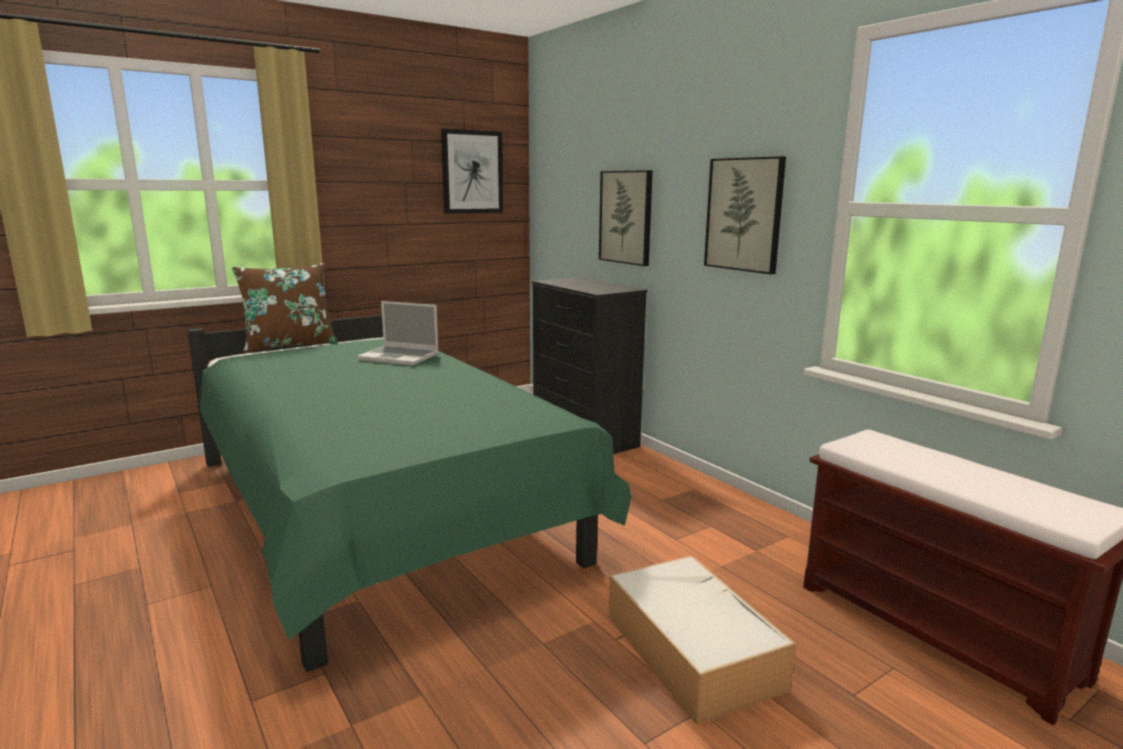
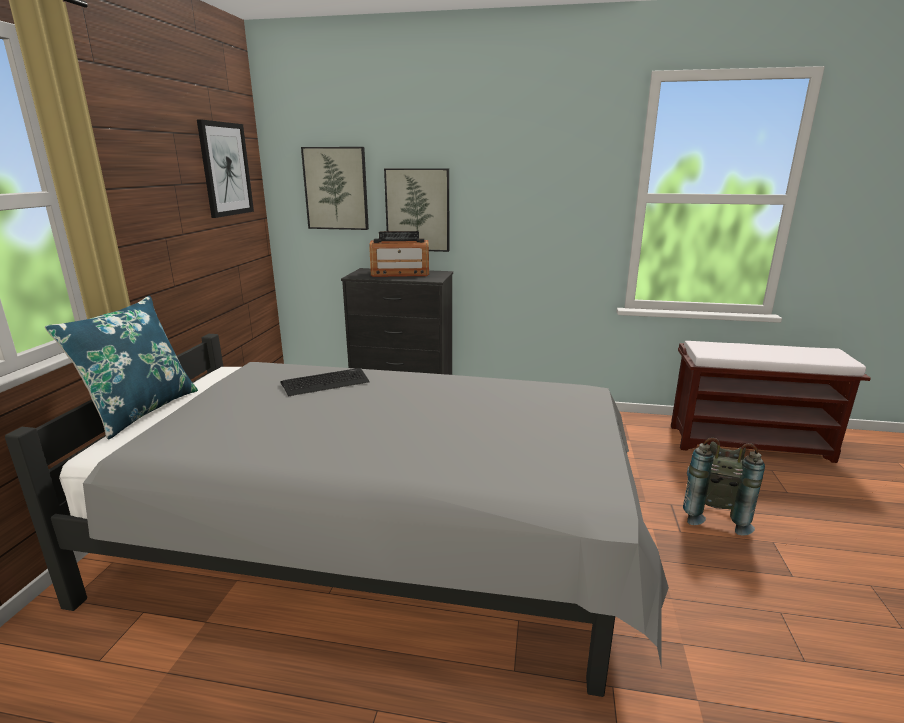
camera: 45 degrees left, 5 degrees up
(290, 345) = (141, 410): brown pillow -> blue pillow
(379, 513) = (381, 545): green bed -> grey bed
(400, 357) = (326, 383): laptop -> keyboard
(591, 284) = (400, 273): none -> radio
(690, 650) = (712, 513): storage box -> grey backpack
(744, 214) = (553, 204): picture -> picture (336, 188)

